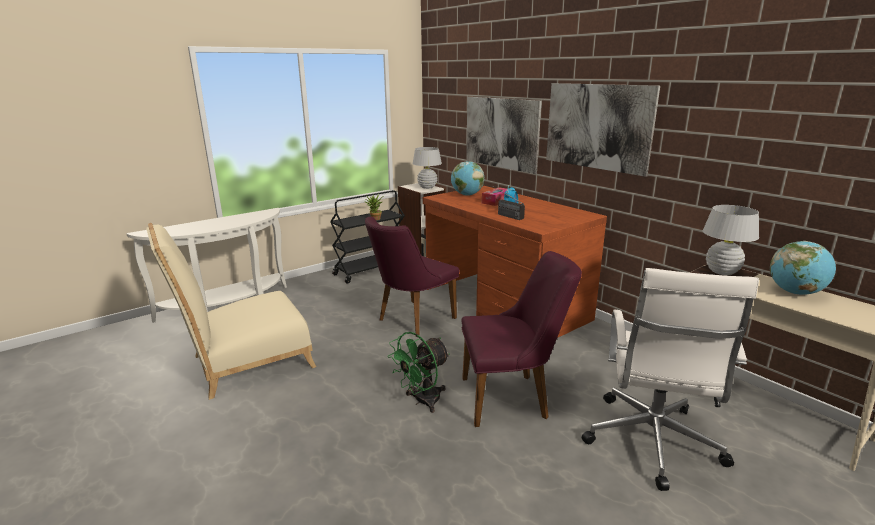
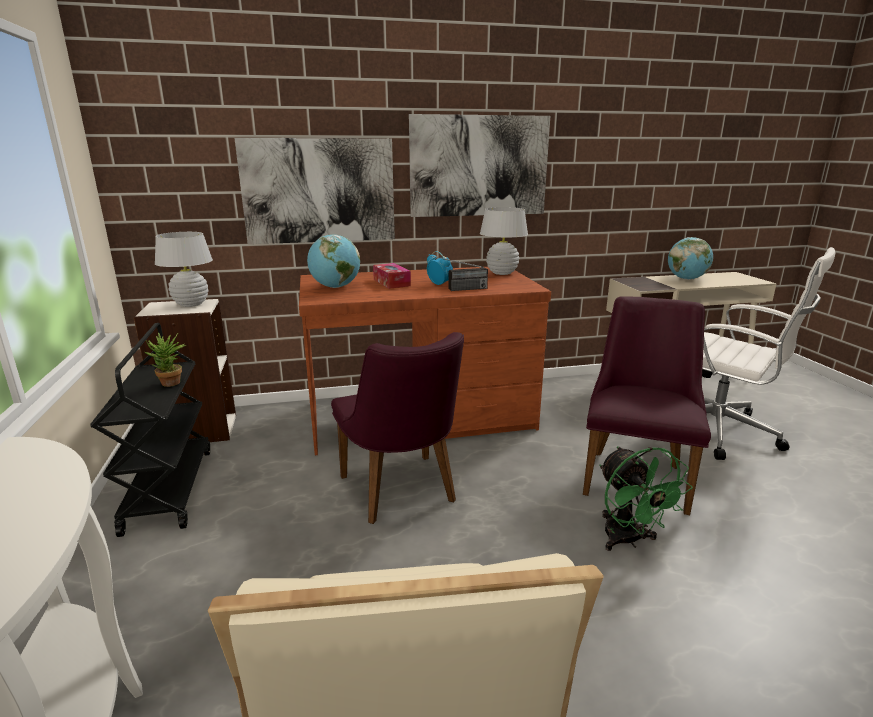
camera: 65 degrees left, 0 degrees up
(721, 272) = (637, 282): white table lamp -> white table lamp (501, 273)

